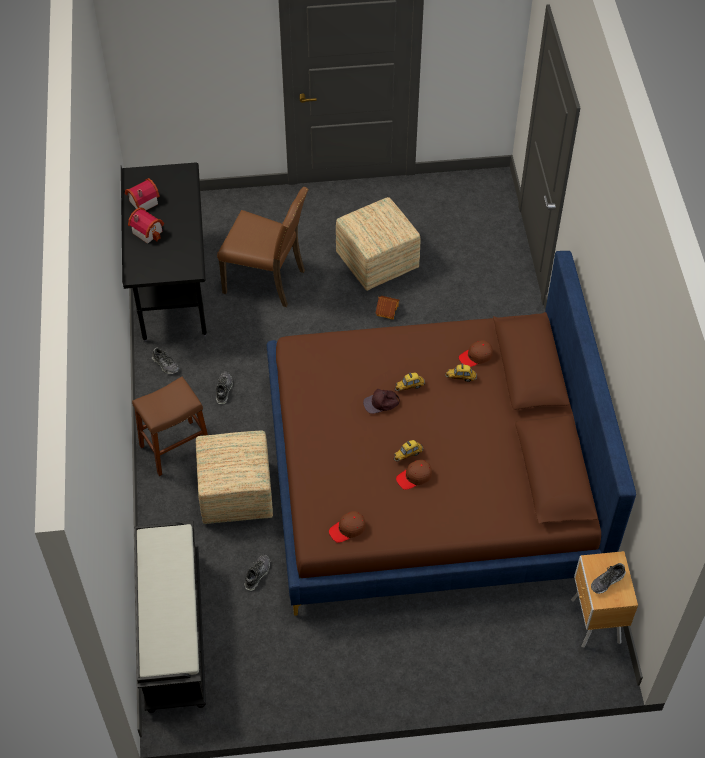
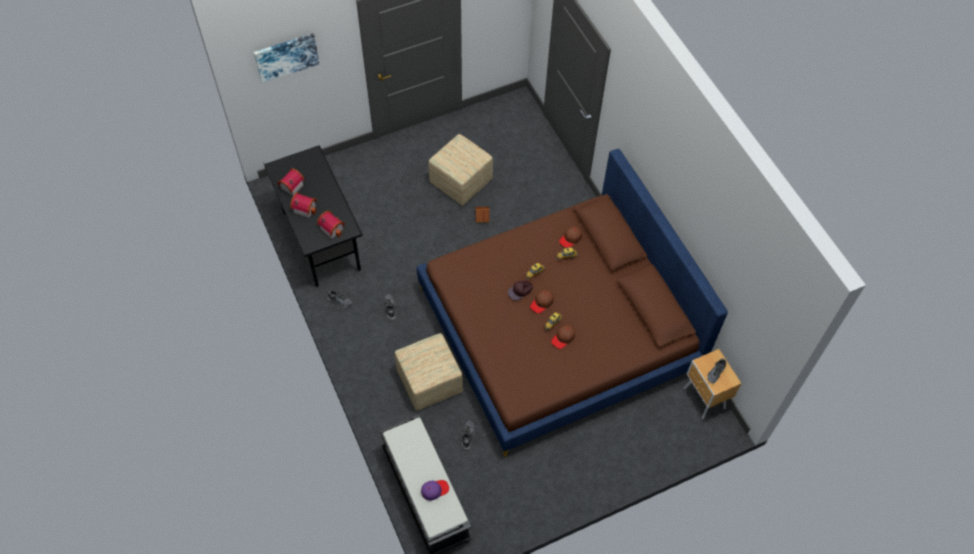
camera: 20 degrees left, 5 degrees up
(171, 262) = (332, 228): none -> toy house
(171, 619) = (434, 490): none -> purple cap
(175, 447) = (372, 360): brown stool -> none
(177, 35) = (286, 56): none -> picture
(266, 280) = (387, 217): brown chair -> none
(347, 529) = (533, 389): brown cap -> brown cap (542, 303)

